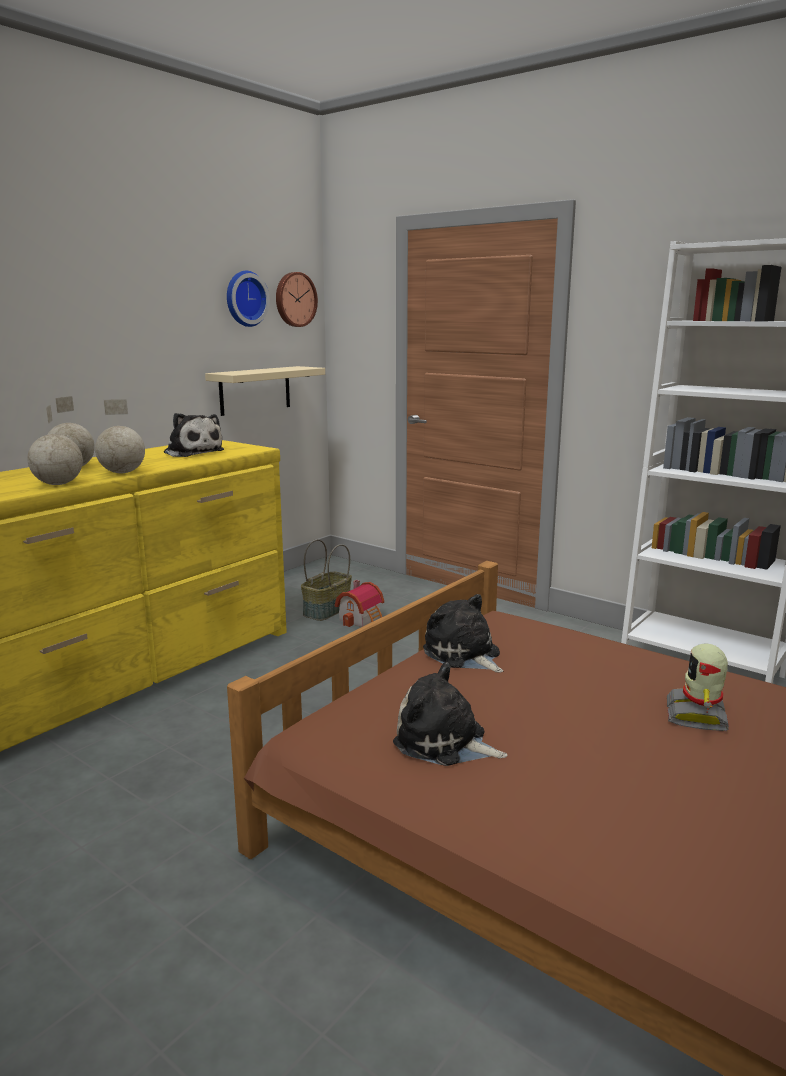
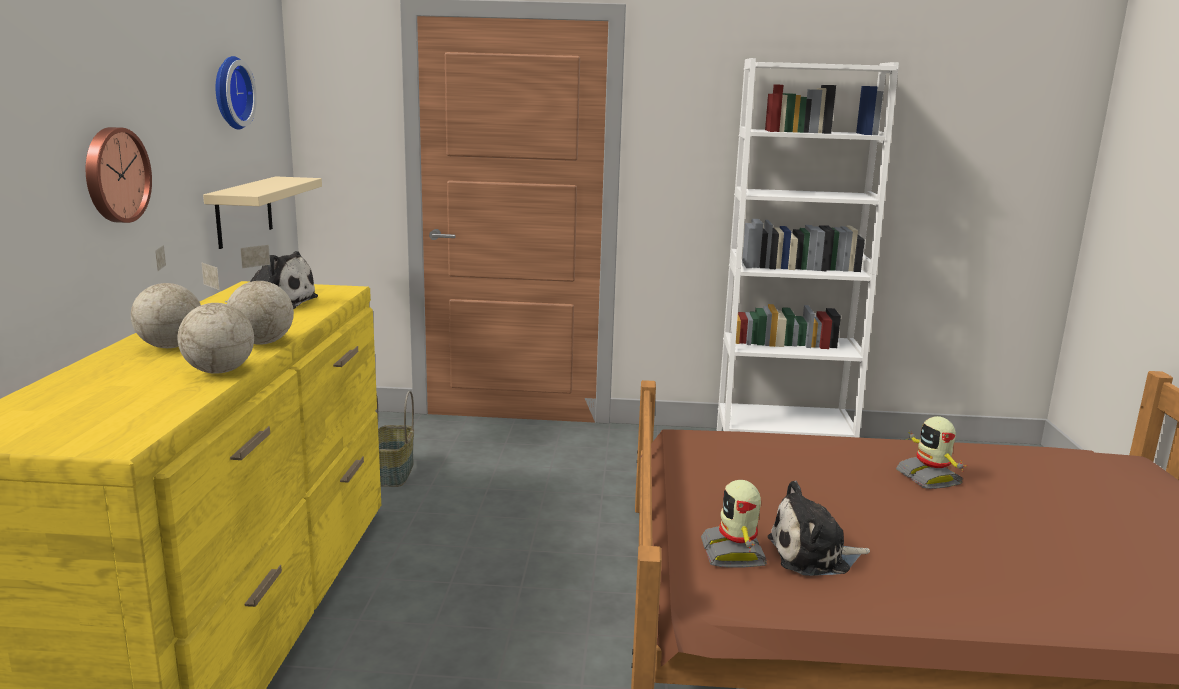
camera: 35 degrees left, 0 degrees up
(294, 299) = (268, 92): wall clock -> wall clock (114, 175)
(362, 619) = (444, 473): toy house -> none
(377, 718) = (734, 553): none -> toy robot
(463, 655) = (709, 476): plush toy -> none

